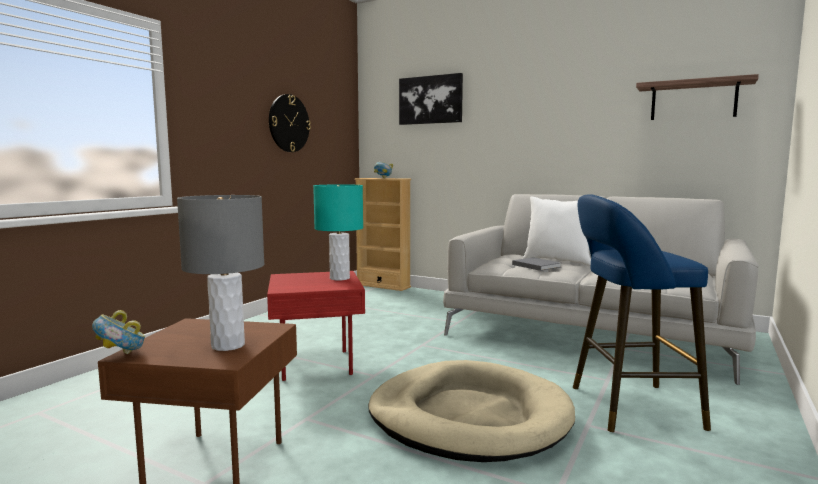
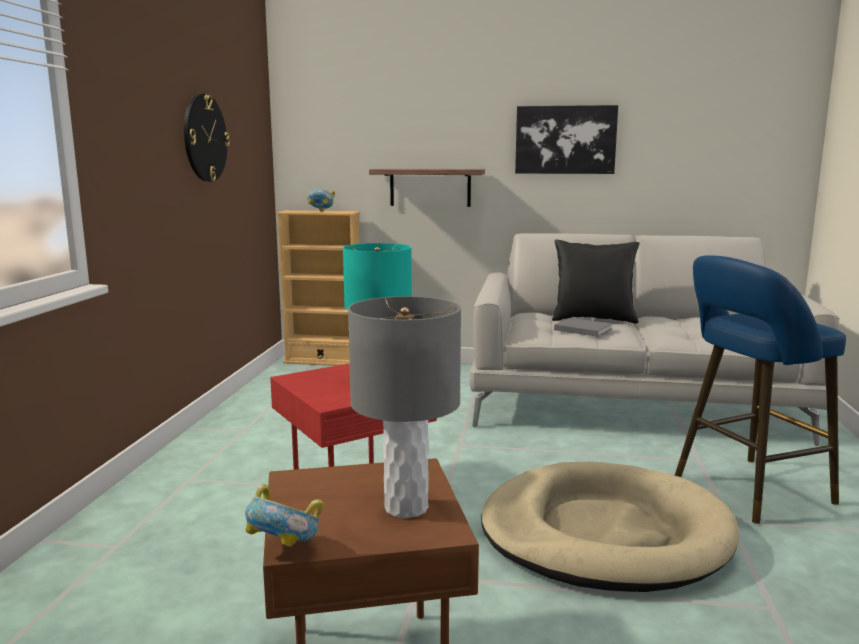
camera: 20 degrees left, 5 degrees up
(430, 100) = (387, 102): picture -> picture (565, 140)
(558, 261) = (593, 319): white pillow -> black pillow
(693, 100) = (723, 120): shelf -> shelf (430, 187)

